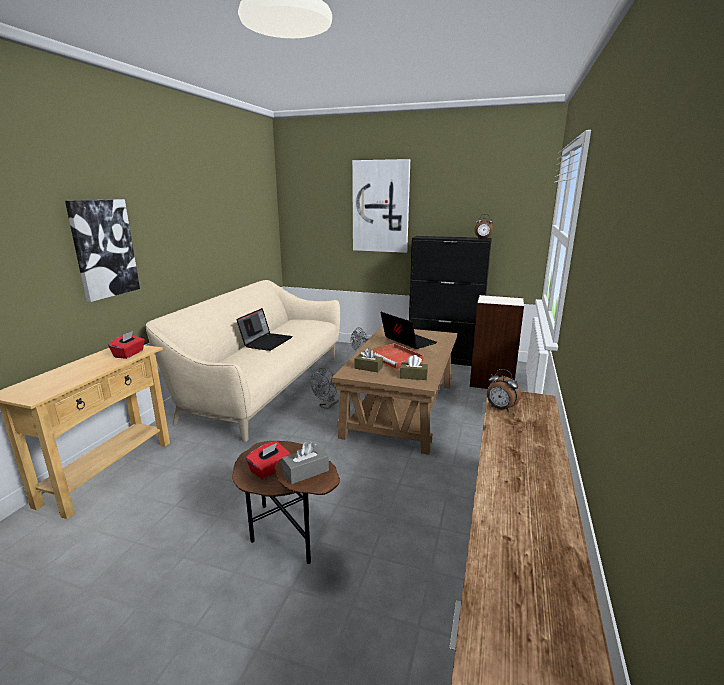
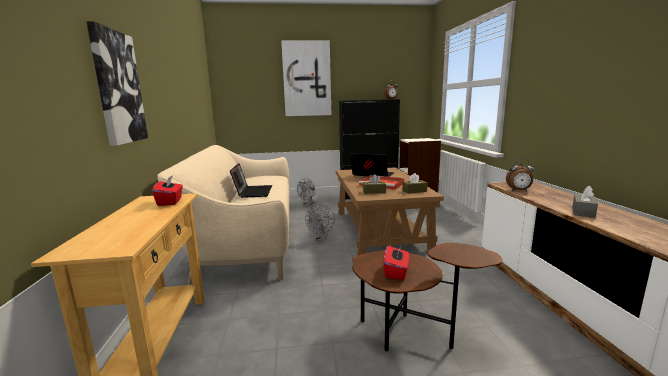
camera: 25 degrees left, 5 degrees down
(305, 471) = (462, 253): grey tissue box -> grey tissue box (583, 212)

